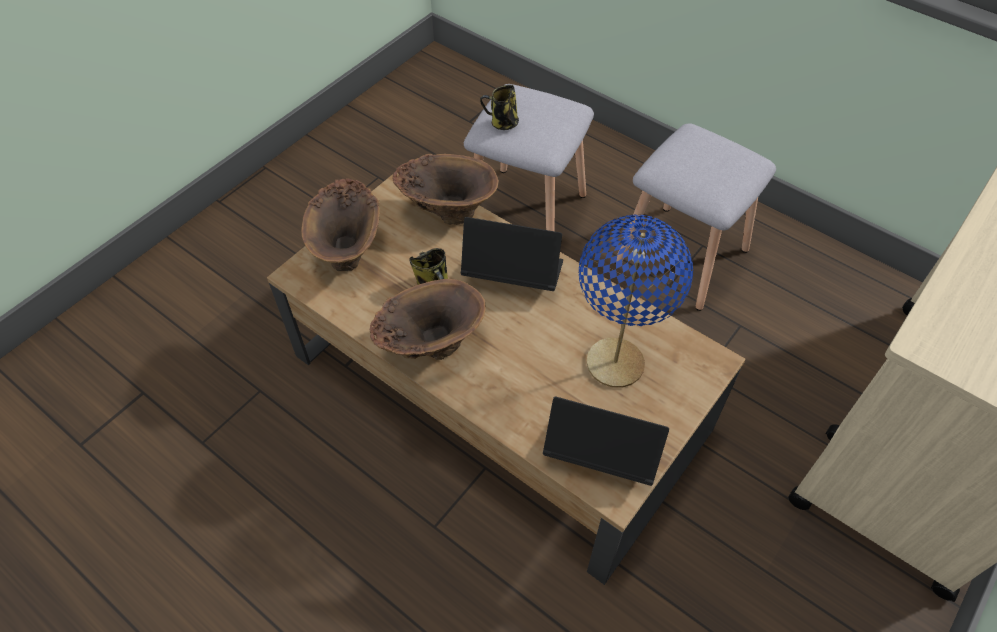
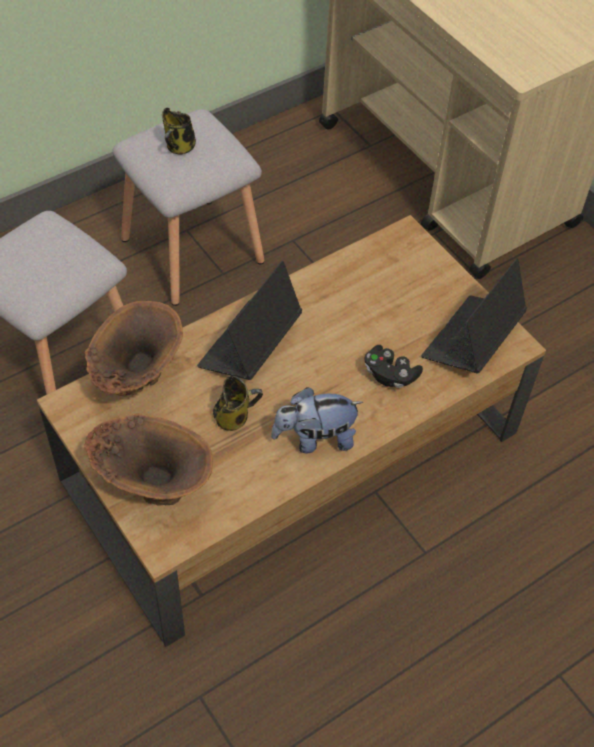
camera: 75 degrees left, 0 degrees up
(430, 346) = (315, 438): brown vase -> plush toy
(502, 123) = (36, 287): mug -> mug (179, 147)
(526, 388) = (390, 375): none -> black game controller
(614, 363) = (385, 302): blue table lamp -> none

